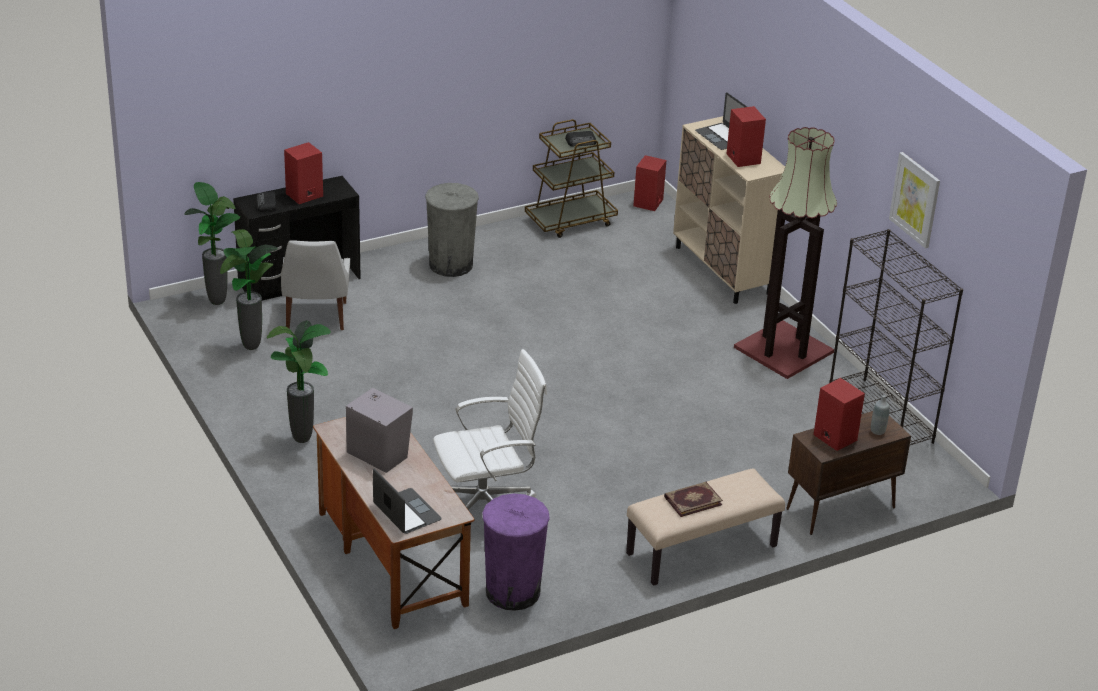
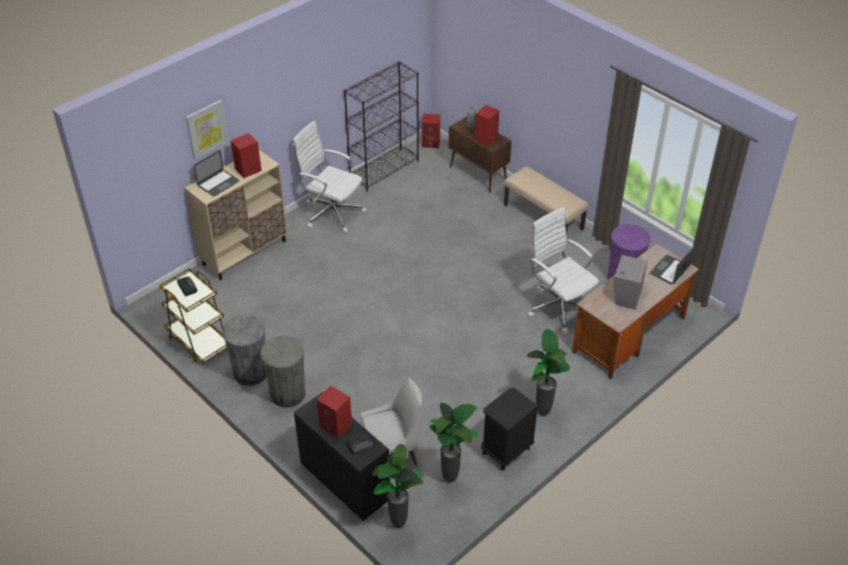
camera: 105 degrees left, 10 degrees up
(262, 395) = (506, 451): none -> black nightstand
(499, 246) = (250, 372): none -> grey trash can
(648, 203) = (159, 304): red speaker -> red speaker (431, 142)
(692, 500) = (551, 193): book -> none
(785, 350) = (332, 213): floor lamp -> white office chair
(915, 199) = (354, 56): picture -> picture (207, 129)

